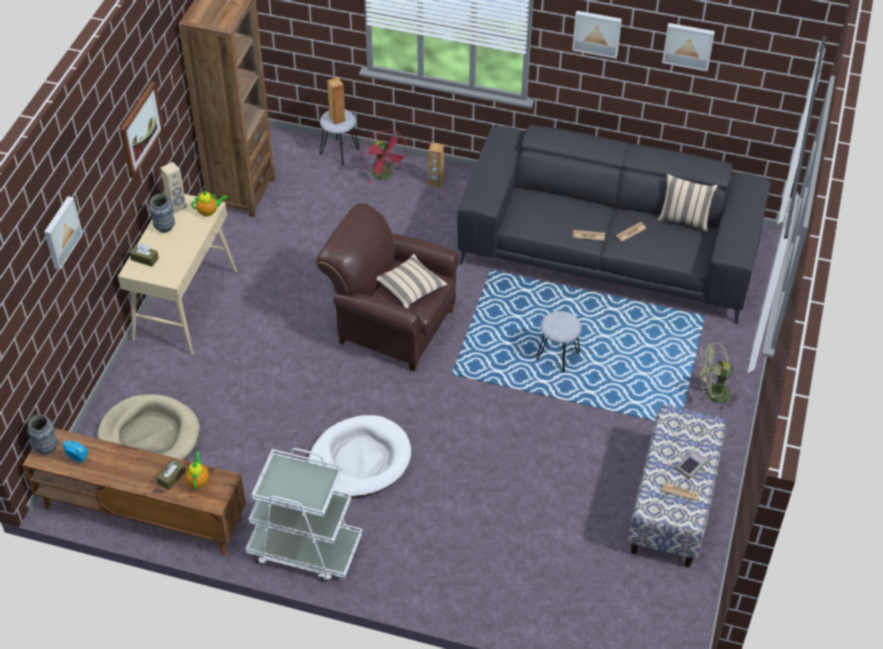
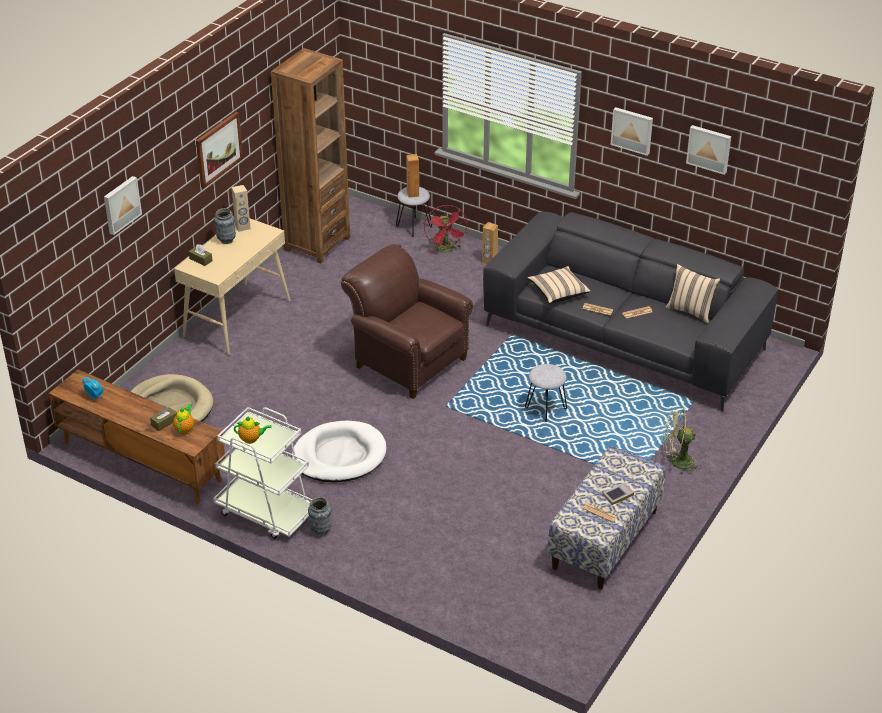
camera: 15 degrees right, 10 degrees down
(47, 448) = (72, 385): vase -> vase (321, 530)
(209, 212) = (268, 235): teapot -> teapot (251, 439)
(410, 289) = (421, 323): beige pillow -> beige pillow (558, 292)

